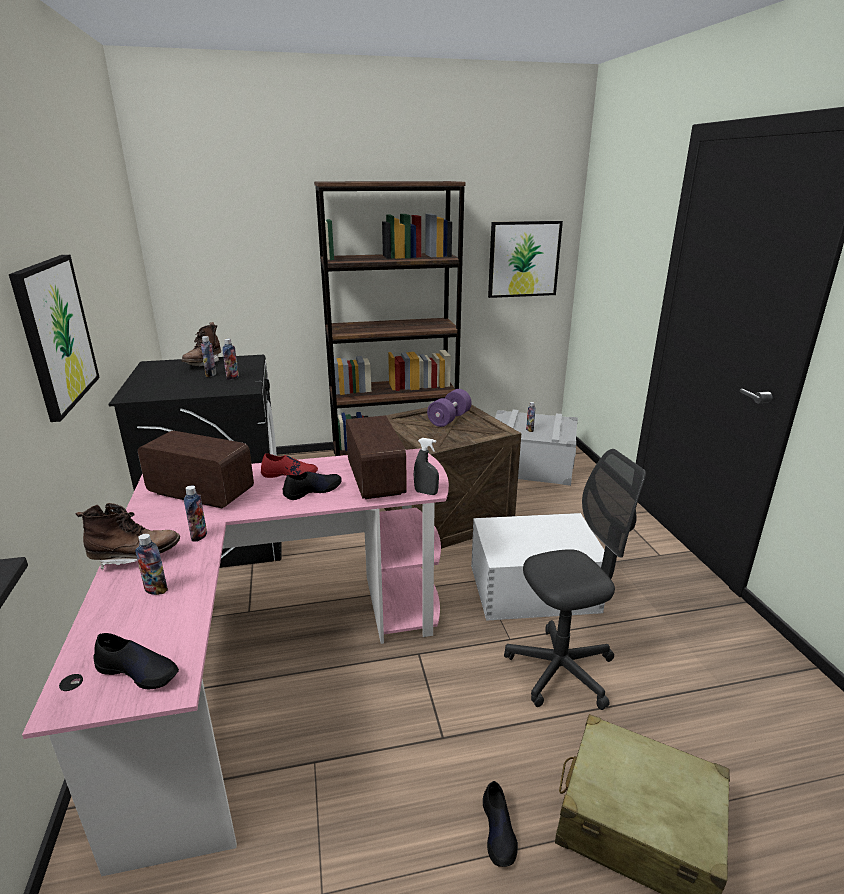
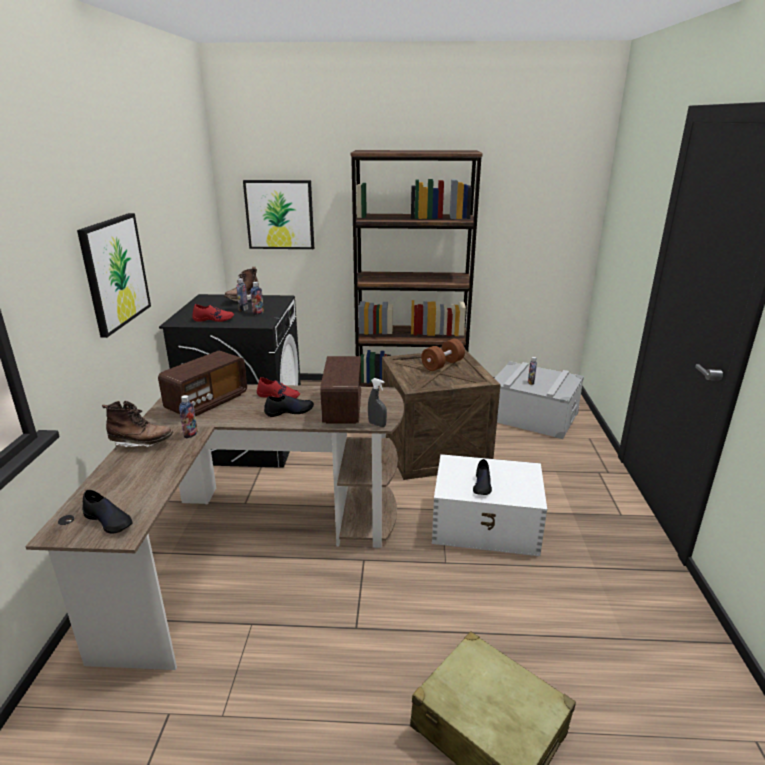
camera: 15 degrees right, 0 degrees up
(156, 590) = (144, 468): bottle -> none
(179, 389) = (214, 319): none -> red shoe
(201, 493) = (207, 402): radio -> radio turned 90 degrees clockwise
(271, 659) = (248, 542): pink desk -> brown desk
(449, 419) = (442, 365): purple dumbbell -> brown dumbbell
(498, 831) = (370, 706): black shoe -> black shoe (482, 485)
(523, 259) = (546, 222): picture -> picture (279, 214)
(560, 670) = (478, 596): grey office chair -> none

